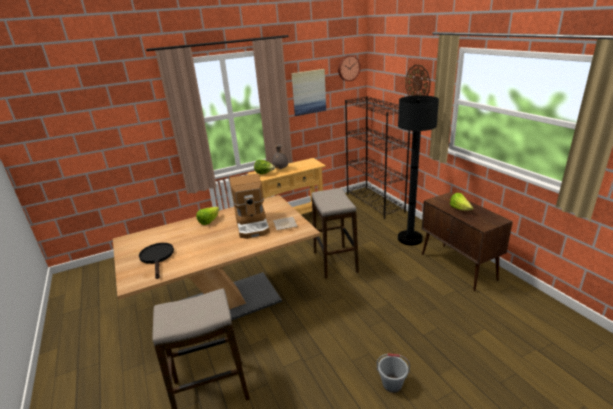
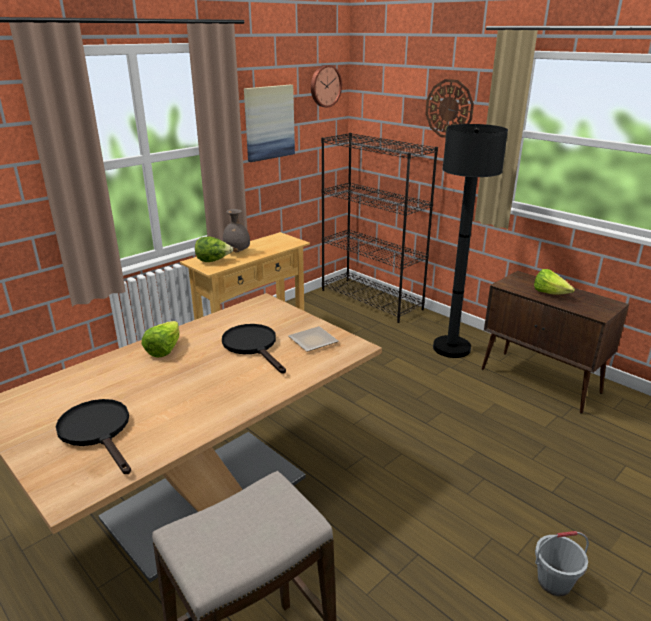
camera: 20 degrees left, 0 degrees up
(252, 224) = (253, 346): coffee machine -> black frying pan
(335, 262) = (359, 398): stool -> none

